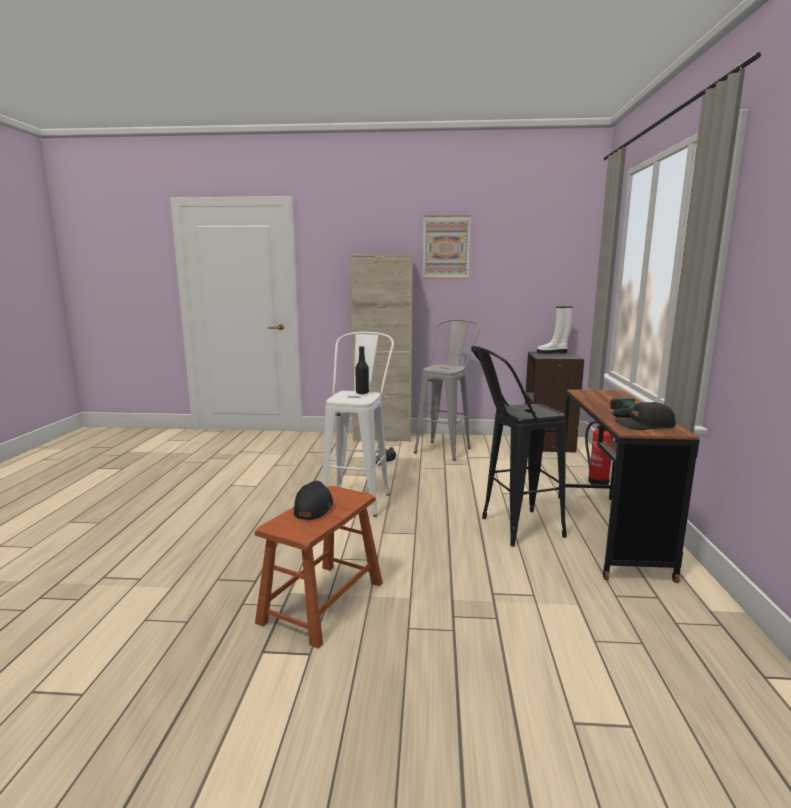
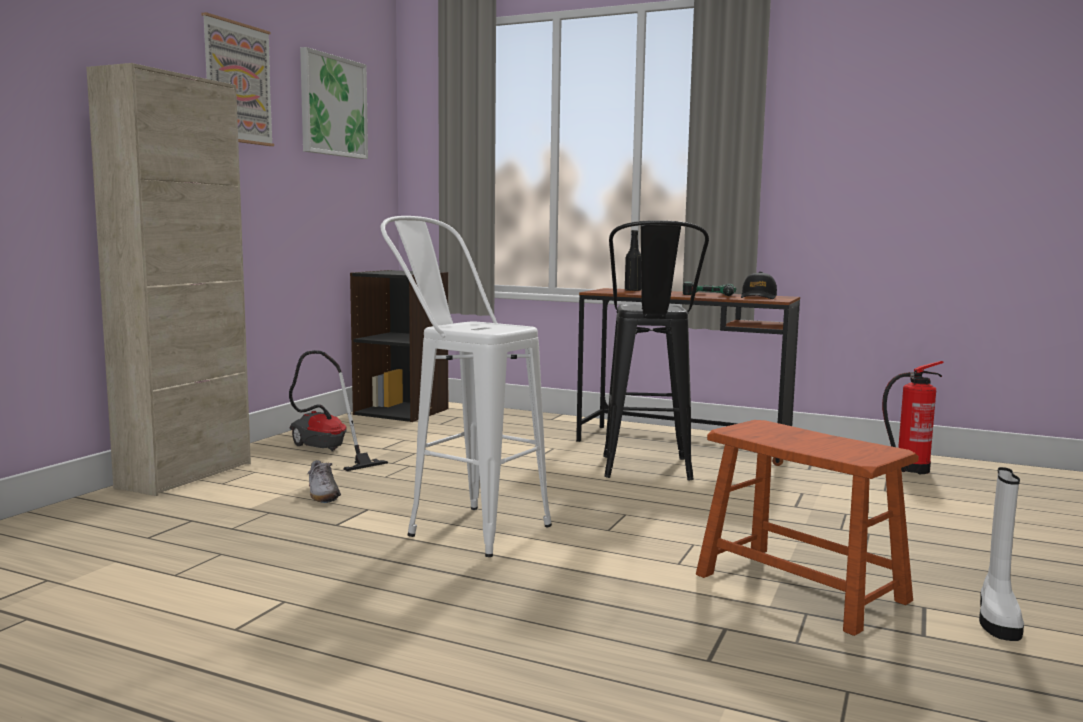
camera: 70 degrees left, 5 degrees down
(314, 507) = (798, 441): black cap -> none
(362, 393) = (465, 324): black bottle -> black bottle (632, 290)
(446, 448) = (326, 451): grey stool -> vacuum cleaner
(527, 249) = (333, 106): none -> picture
(553, 352) = (382, 271): white boot -> white boot (997, 618)
(597, 481) = (549, 421): fire extinguisher -> fire extinguisher (909, 469)

